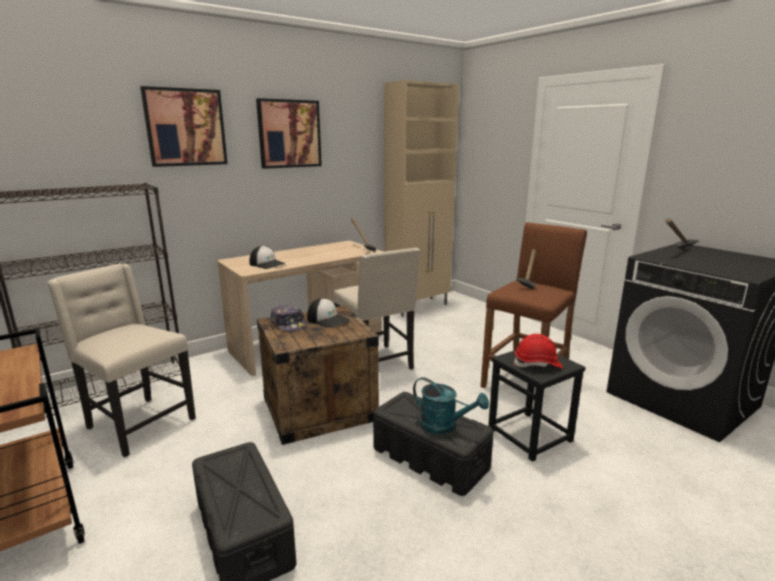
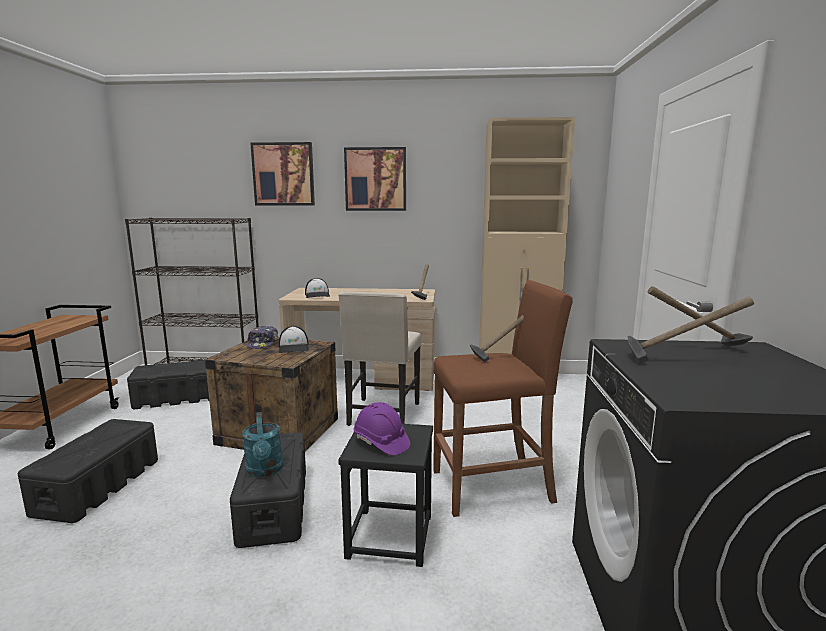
camera: 40 degrees right, 5 degrees down
(138, 424) = (178, 398): beige chair -> black storage box
(537, 364) = (381, 443): red hard hat -> purple hard hat
(692, 260) = (677, 361): none -> hammer

